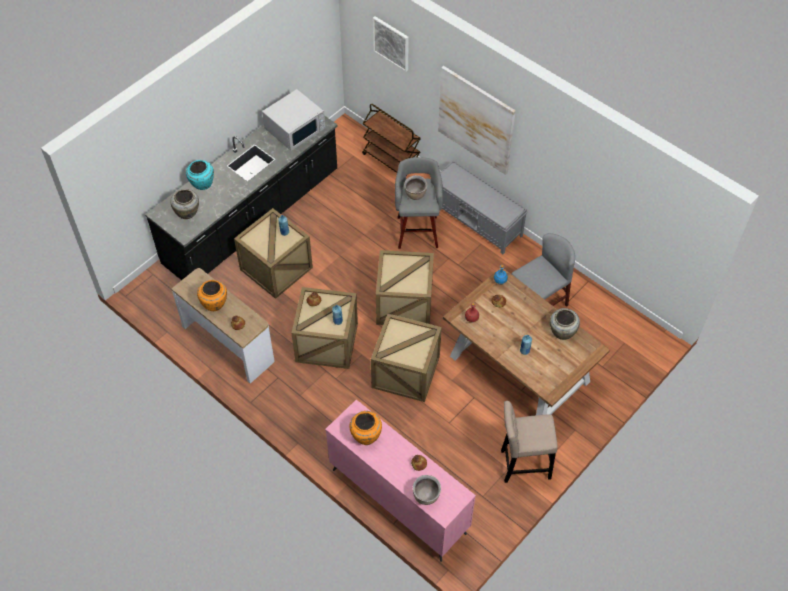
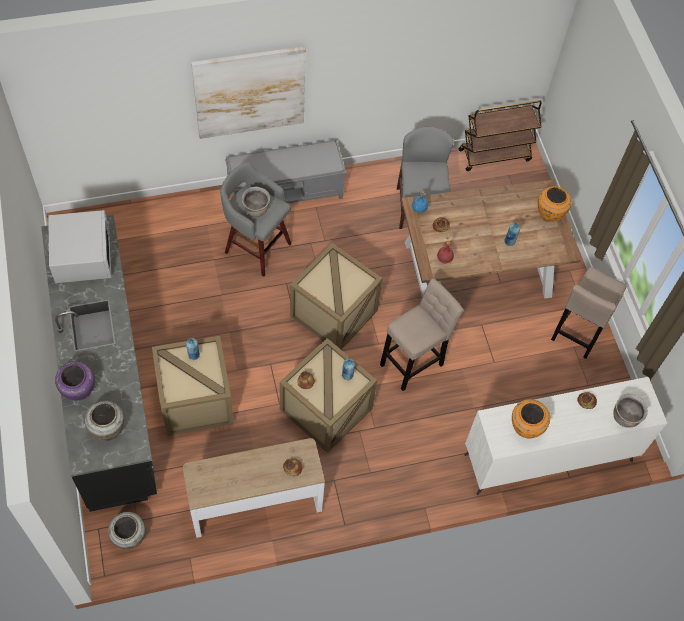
camera: 60 degrees left, 5 degrees up
(202, 184) = (78, 391): turquoise vase -> purple vase
(215, 304) = (247, 475): orange vase -> orange vase (550, 213)
(391, 43) = (104, 86): picture -> none
(391, 161) = (150, 213): brown cart -> brown cart (495, 155)
(398, 500) = (547, 457): pink dresser -> white dresser
(406, 373) = (414, 362): crate -> beige stool
(561, 332) = (510, 201): beige vase -> beige vase (129, 538)

